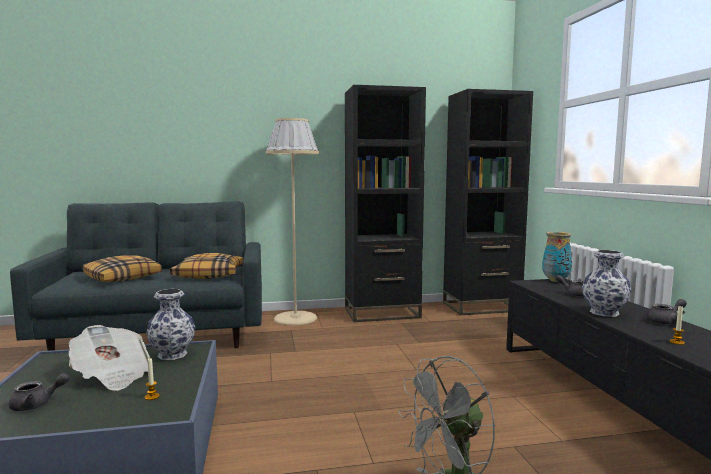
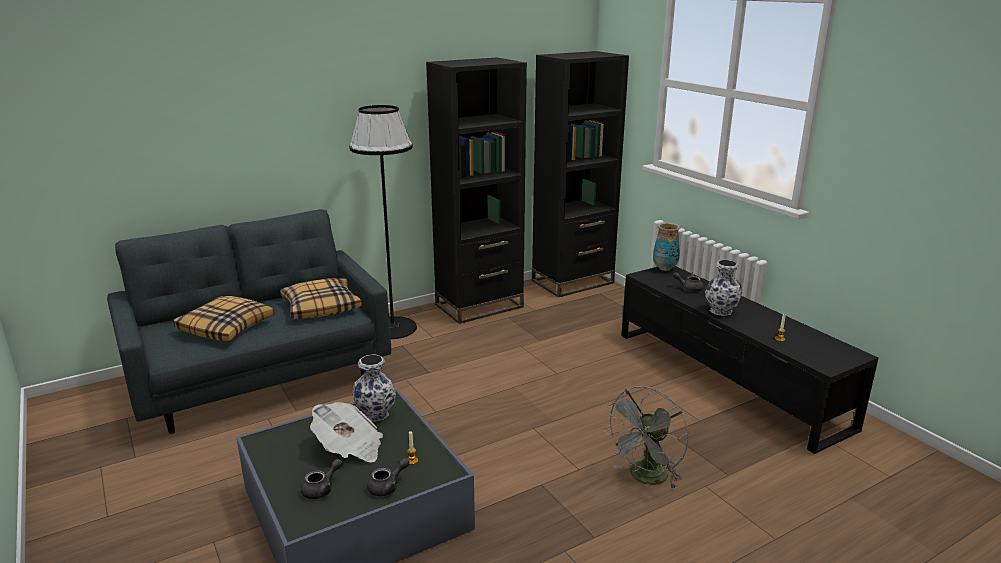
camera: 20 degrees left, 15 degrees up
(295, 318) = (393, 328): beige floor lamp -> black floor lamp
(666, 322) = (766, 316): grey teapot -> grey teapot (387, 487)

